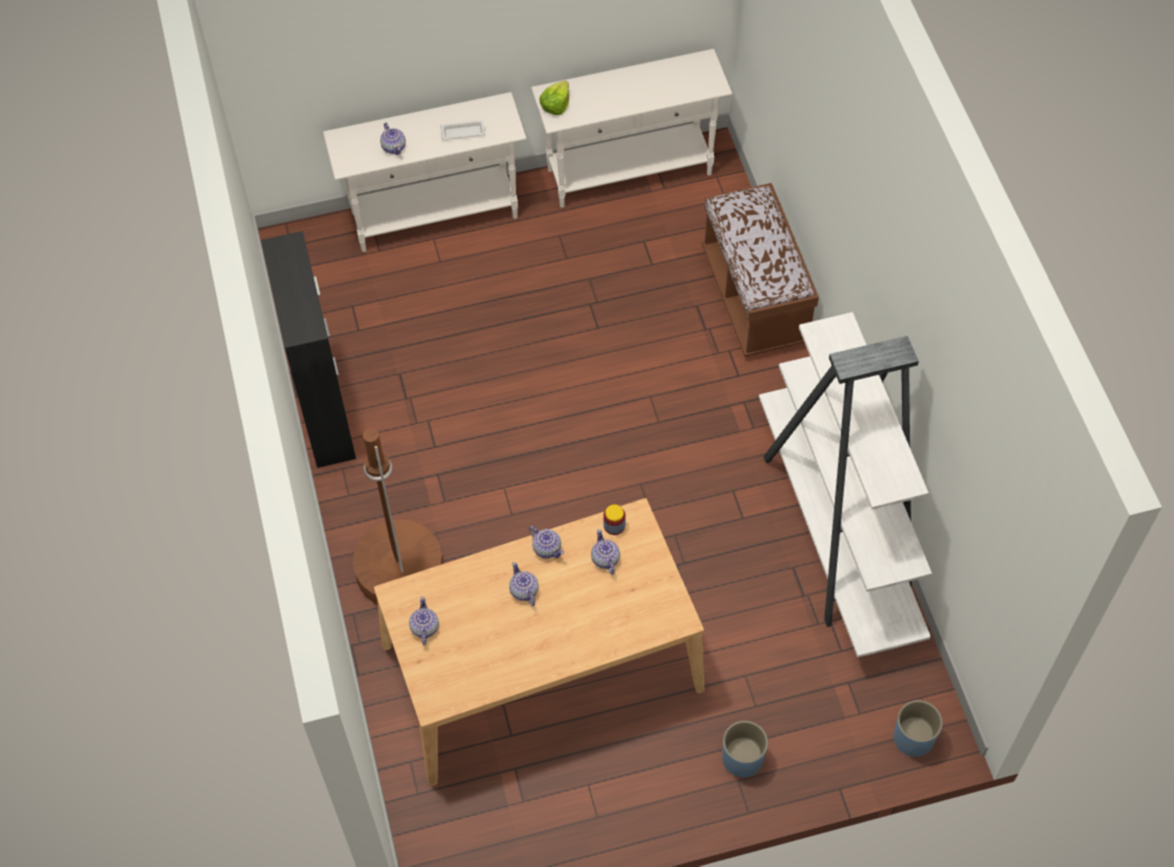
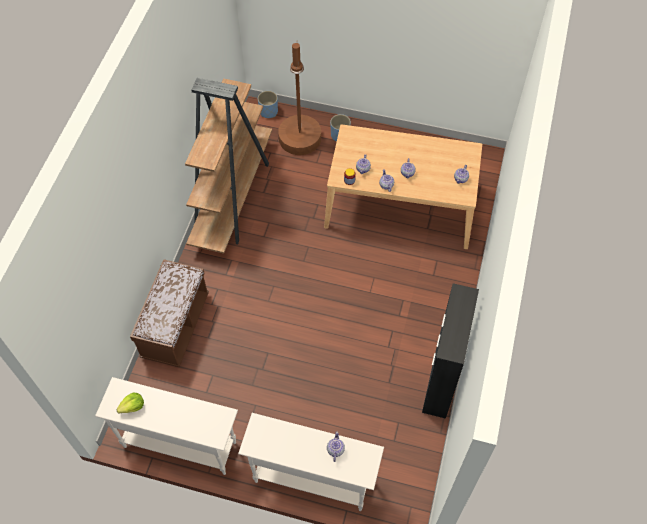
camera: 150 degrees left, 0 degrees up
(399, 569) = (442, 278): brown floor lamp -> brown floor lamp (300, 139)
(463, 132) = (286, 437): white tray -> none
(555, 105) = (218, 426): lettuce -> lettuce (133, 407)
(837, 532) = (233, 196): white bookcase -> brown bookcase

